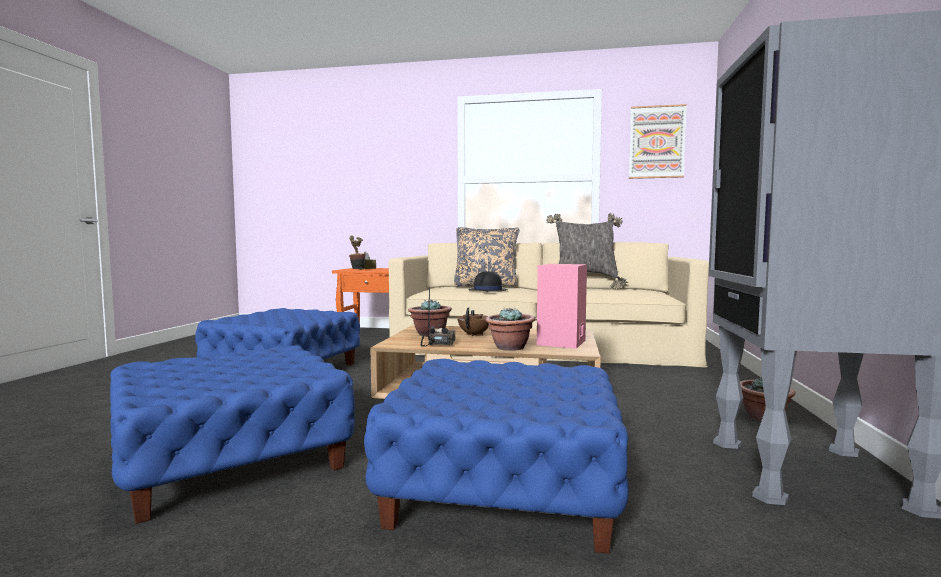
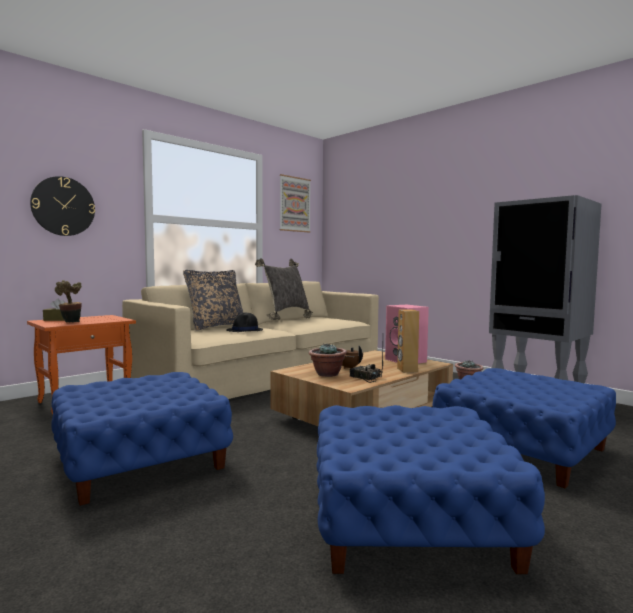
camera: 55 degrees left, 0 degrees up
(390, 177) = (63, 206): none -> wall clock
(510, 348) = (406, 370): potted plant -> brown speaker

